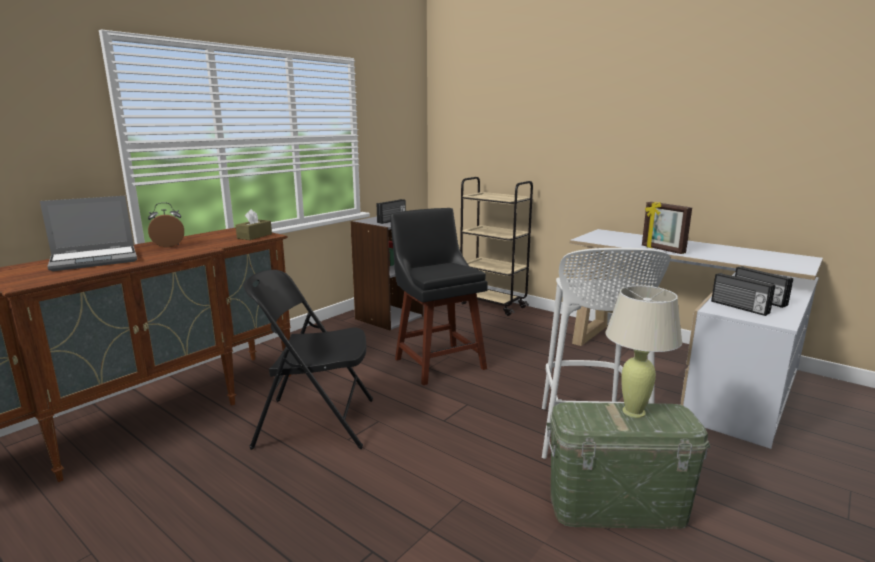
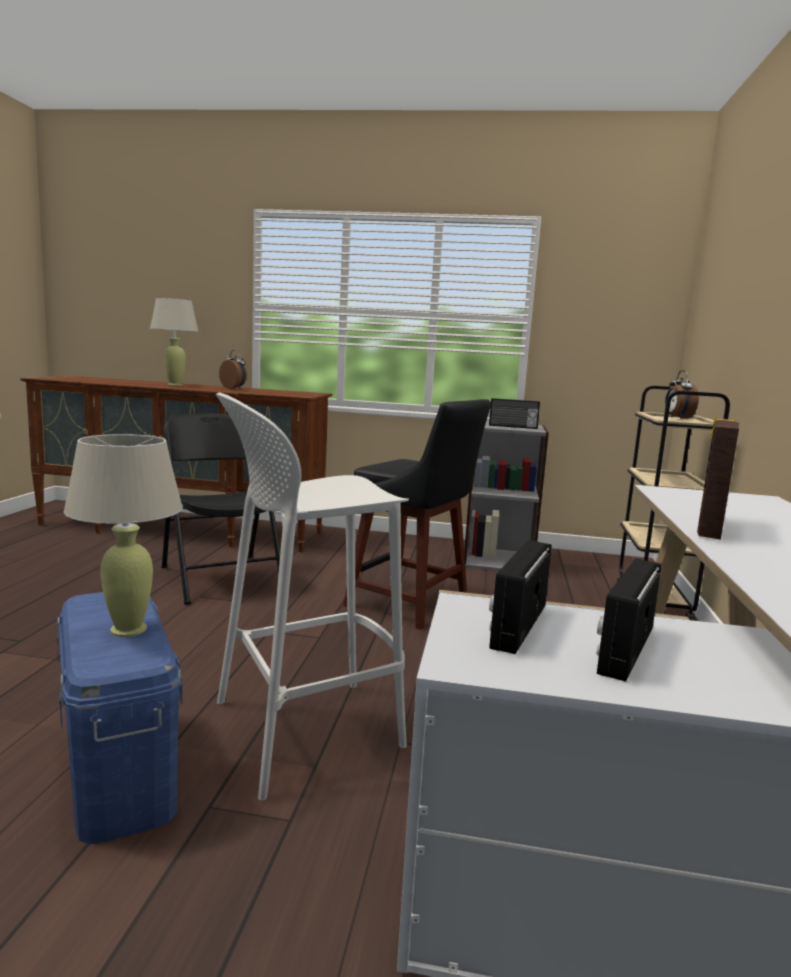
camera: 60 degrees right, 5 degrees down
(96, 260) = (175, 385): laptop -> beige table lamp
(254, 236) = (293, 394): brown tissue box -> none
(438, 362) = (412, 604): black chair -> black chair turned 90 degrees clockwise
(486, 196) = (677, 418): none -> alarm clock
(616, 507) = (118, 771): green storage box -> blue storage box

